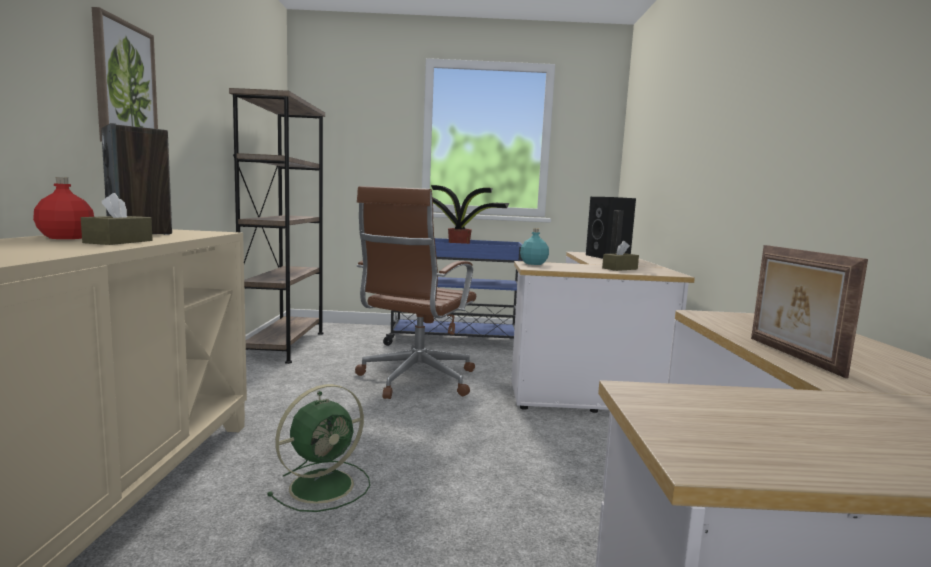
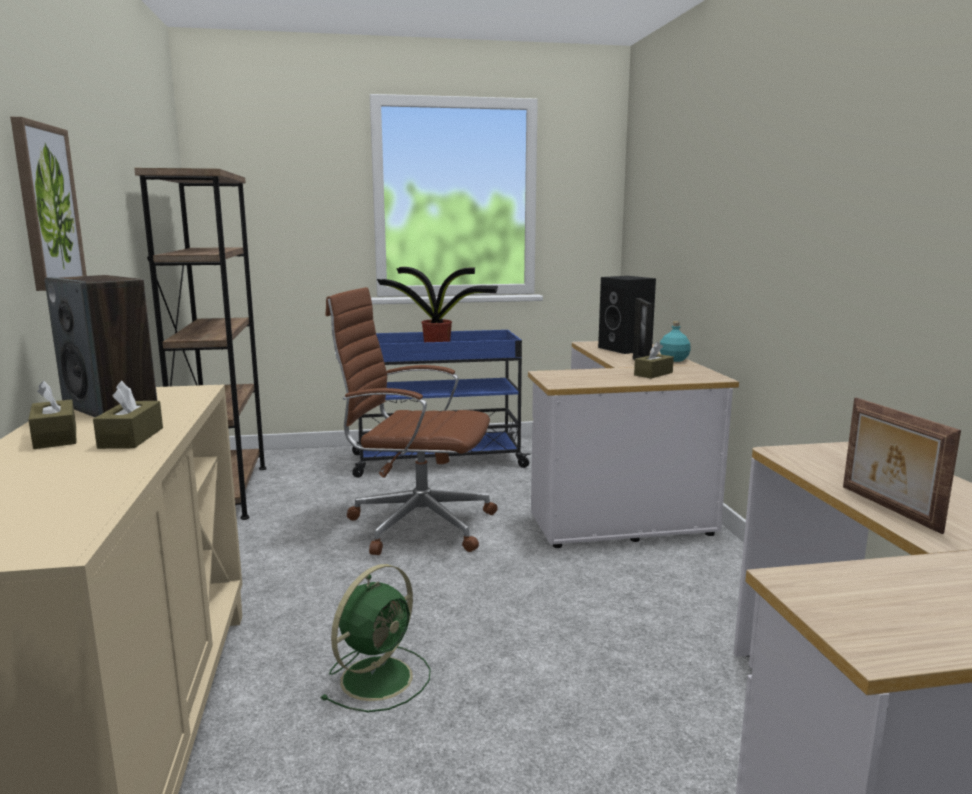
camera: 10 degrees left, 5 degrees up
(66, 238) = (55, 437): red bottle -> brown tissue box
(415, 380) = (416, 524): brown office chair -> brown office chair turned 90 degrees clockwise
(533, 264) = (554, 375): turquoise bottle -> turquoise bottle (674, 360)

